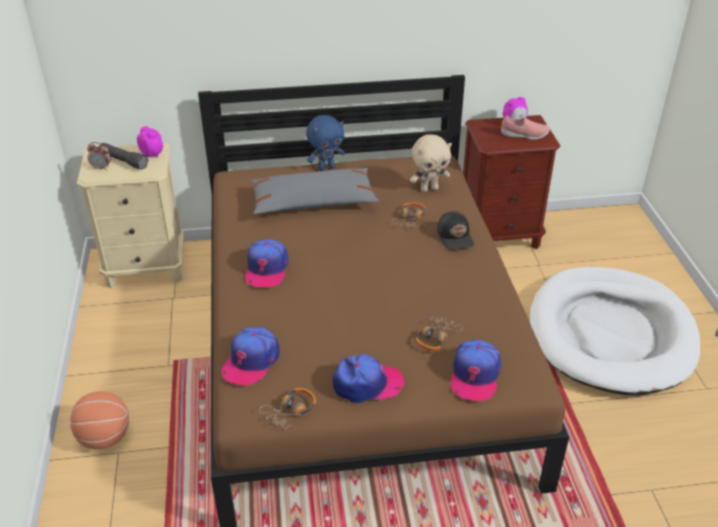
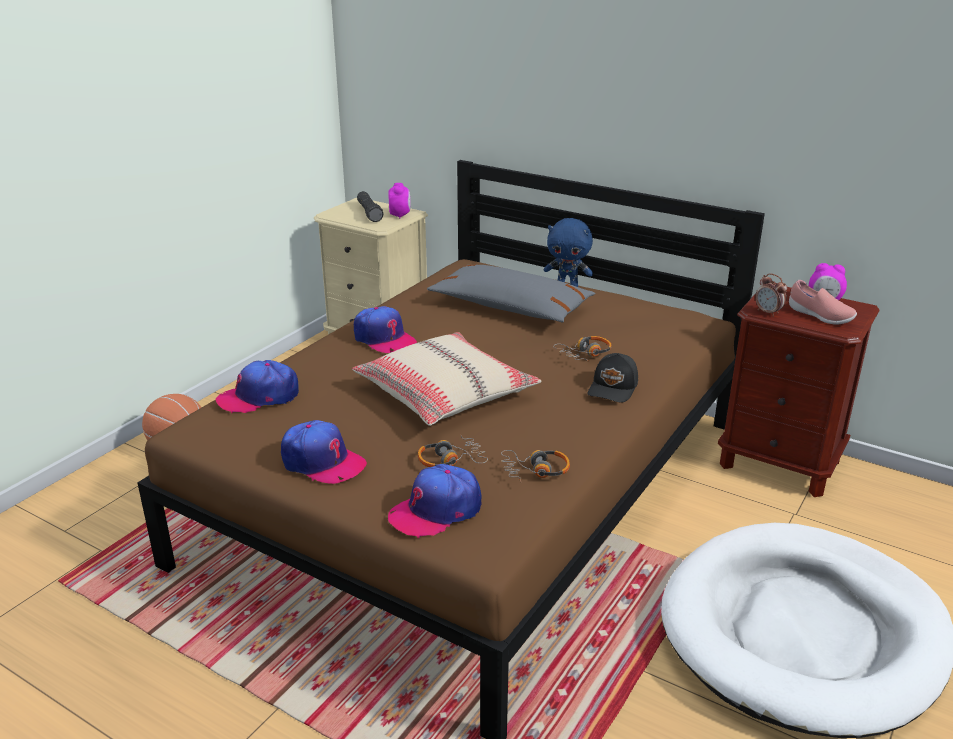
camera: 40 degrees right, 10 degrees down
(101, 168) = (345, 212): alarm clock -> alarm clock (768, 312)
(266, 269) = (384, 338): cap -> cap turned 90 degrees counterclockwise
(291, 412) = (228, 449): headphones -> headphones (535, 471)
(367, 292) = (445, 394): none -> beige pillow
(429, 189) = (649, 338): beige plush toy -> none

